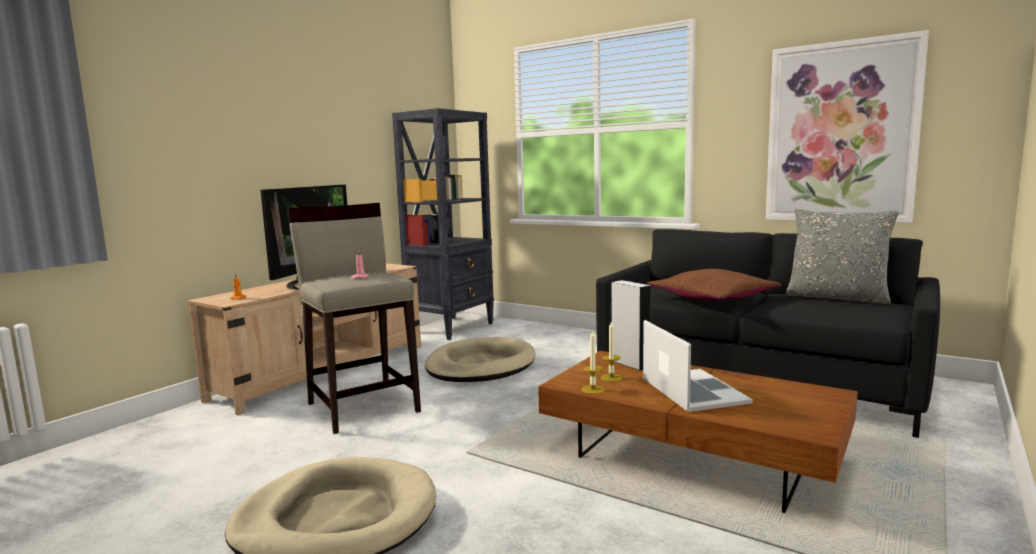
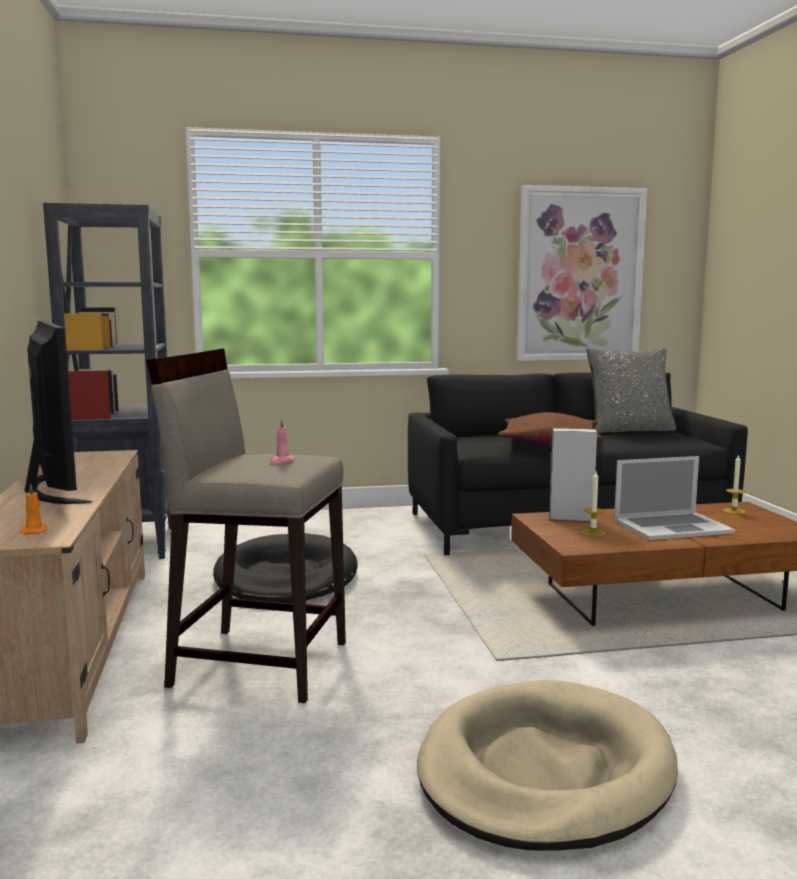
camera: 45 degrees left, 0 degrees up
(480, 366) = (286, 576): beige dog bed -> black dog bed
(593, 389) = (610, 545): candle -> candle (734, 511)
(693, 390) = (671, 526): laptop -> laptop turned 135 degrees clockwise

